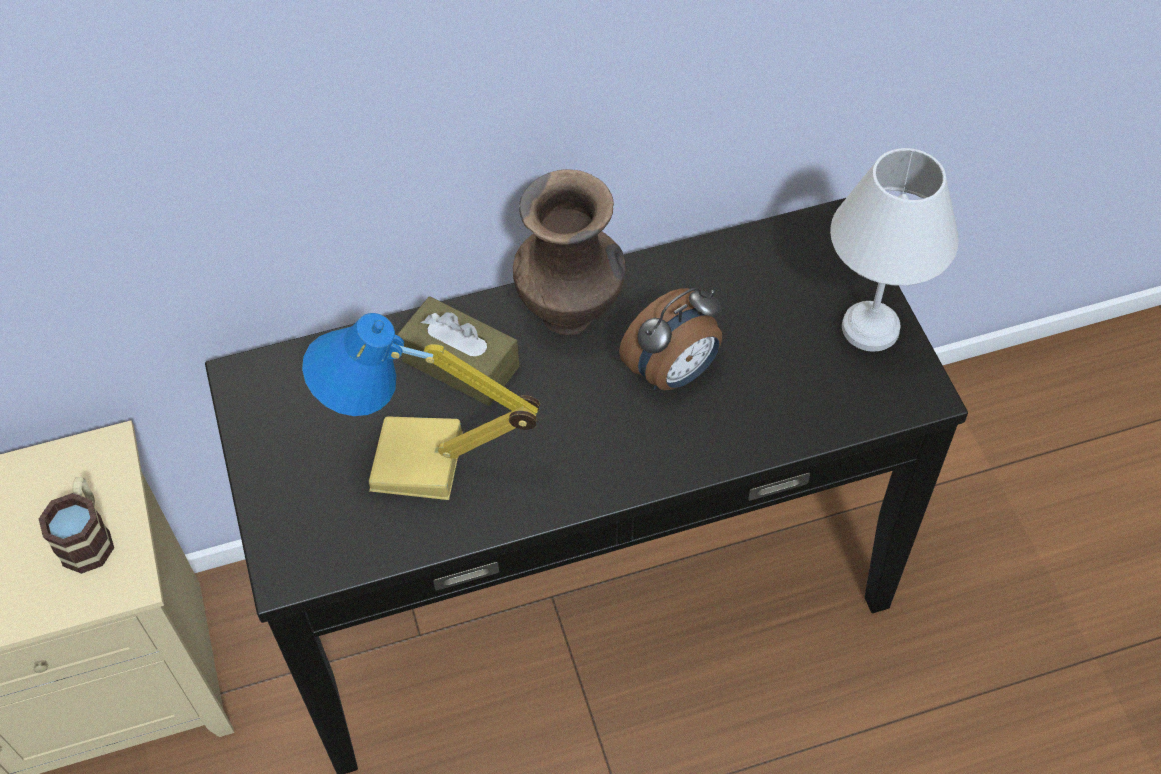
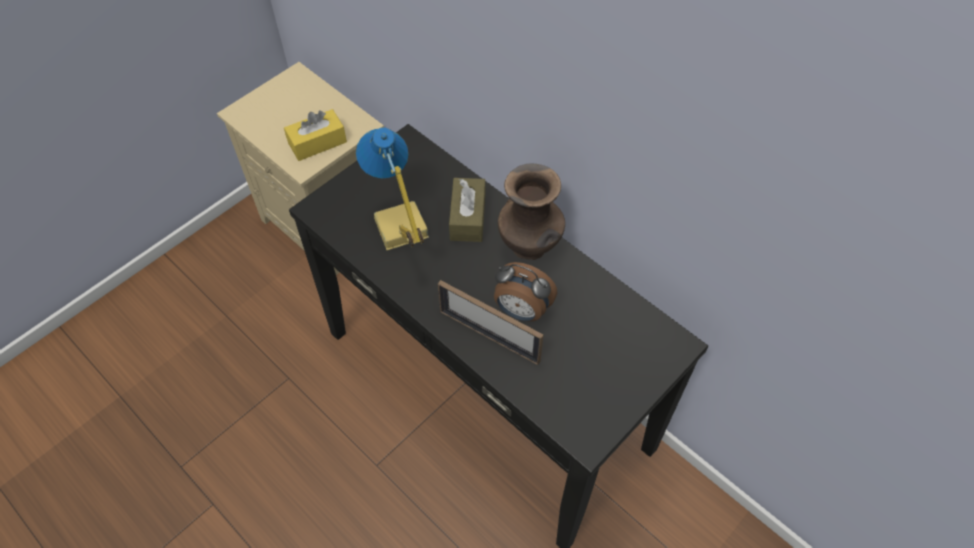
camera: 60 degrees right, 0 degrees up
(88, 537) = (317, 143): mug -> yellow tissue box
(692, 431) = (489, 336): none -> picture frame
(871, 325) = (619, 394): white table lamp -> none

